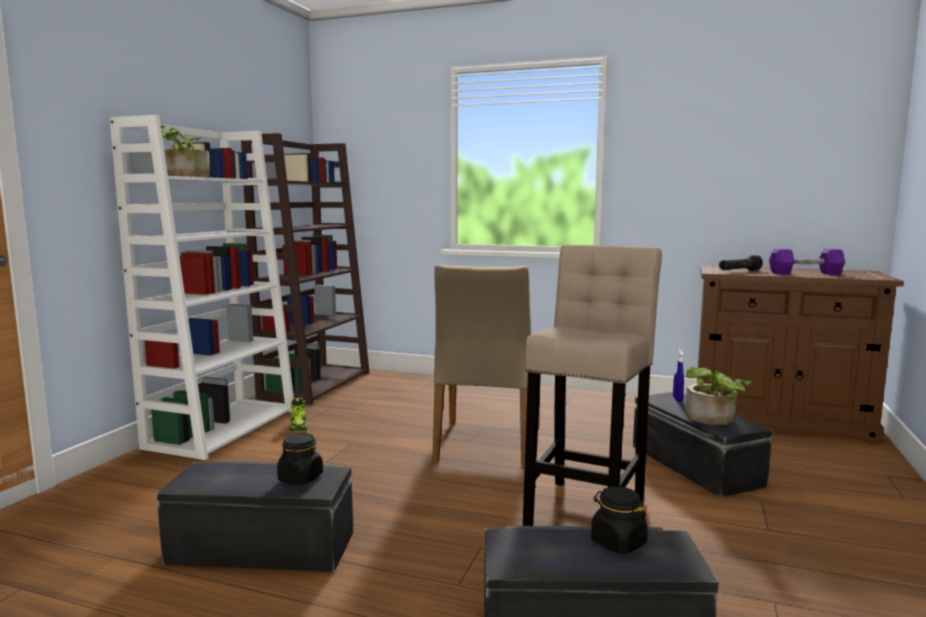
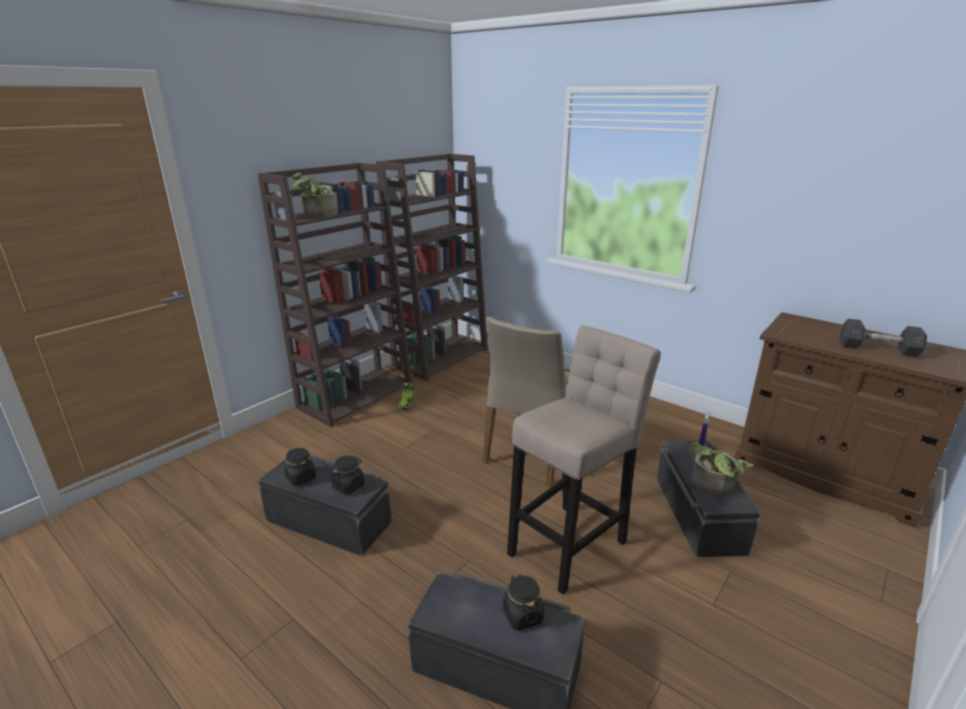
camera: 20 degrees right, 15 degrees up
(223, 428) = (356, 396): white bookcase -> brown bookcase
(223, 481) = (301, 478): none -> black jar
(739, 271) = (806, 334): black flashlight -> none
(805, 273) = (877, 349): purple dumbbell -> grey dumbbell

